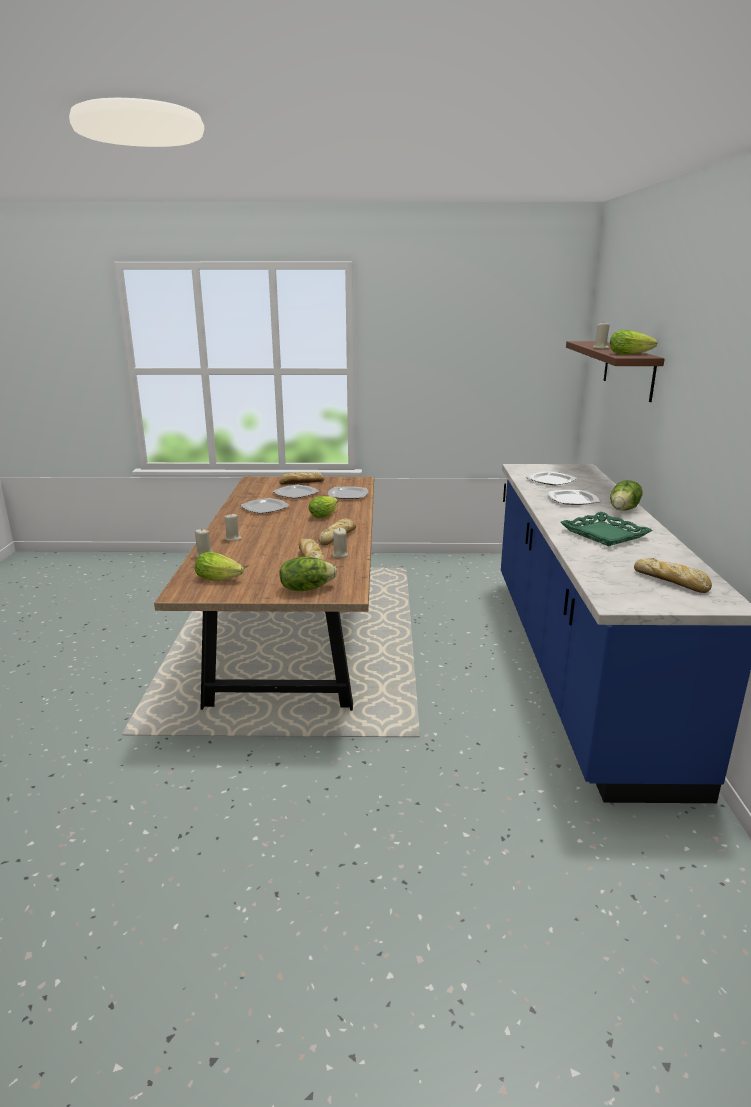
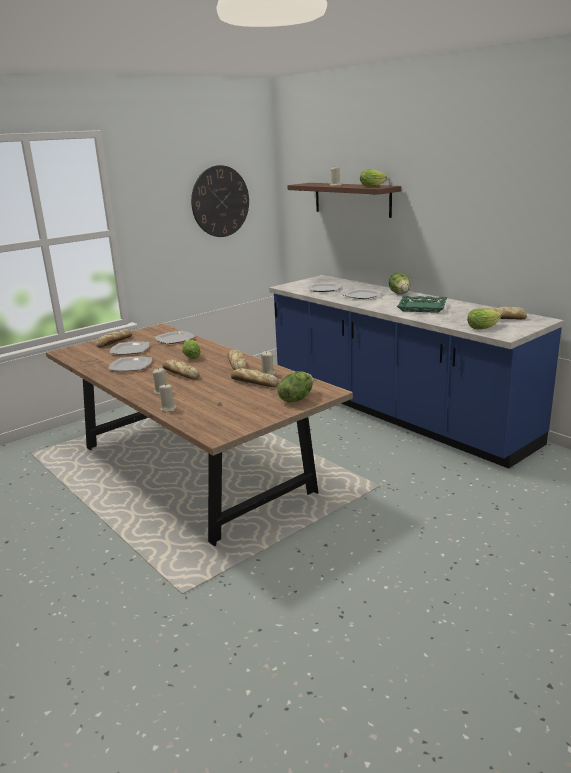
camera: 40 degrees left, 0 degrees up
(221, 578) = (222, 416): lettuce -> lettuce (484, 327)
(280, 528) = (180, 373): none -> bread
(494, 352) = (220, 201): none -> wall clock

